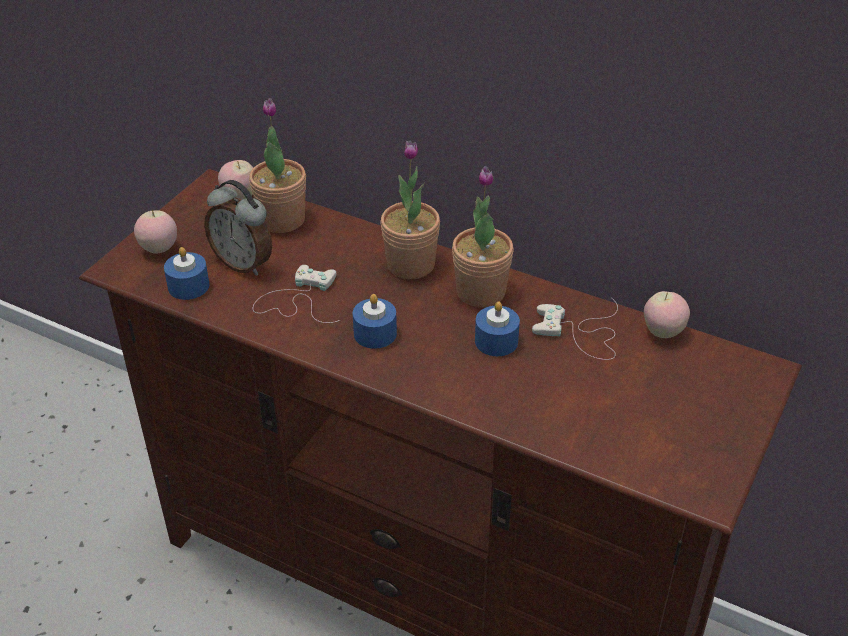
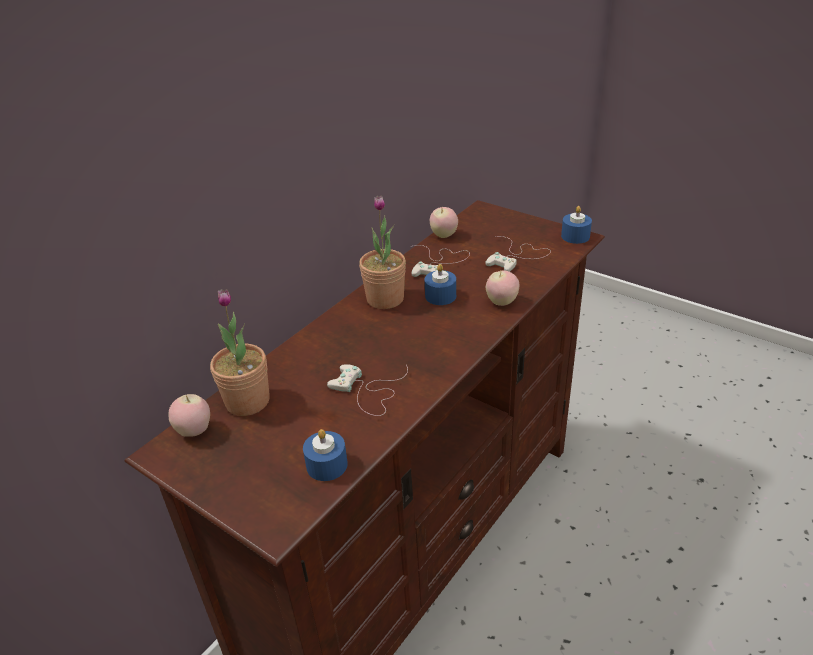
camera: 80 degrees left, 5 degrees down
(159, 249) = (257, 491): apple -> apple (502, 302)
(244, 263) = (305, 426): alarm clock -> none
(375, 333) = (421, 350): blue candle -> blue candle (575, 236)
(410, 265) = (342, 329): potted plant -> none
(620, 416) = (517, 257): none -> white game controller

